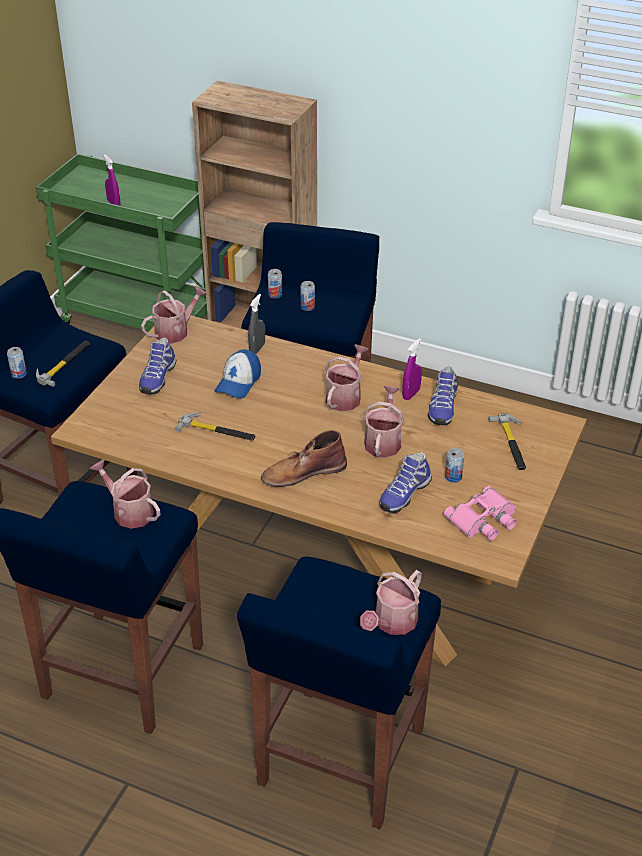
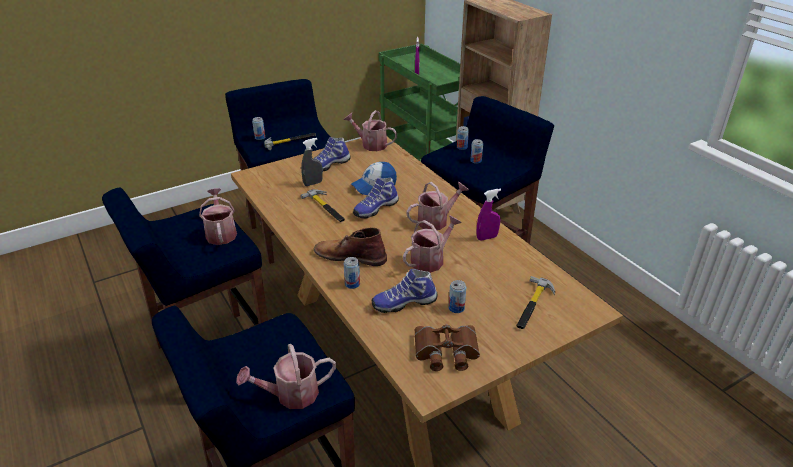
camera: 35 degrees right, 5 degrees down
(175, 331) = (371, 144): watering can -> watering can turned 150 degrees counterclockwise
(257, 348) = (410, 171): grey spray bottle -> grey spray bottle (313, 183)
(338, 499) = (352, 284): none -> can
(442, 407) = (501, 256): shoe -> shoe (375, 208)
(484, 520) = (446, 352): pink binoculars -> brown binoculars

